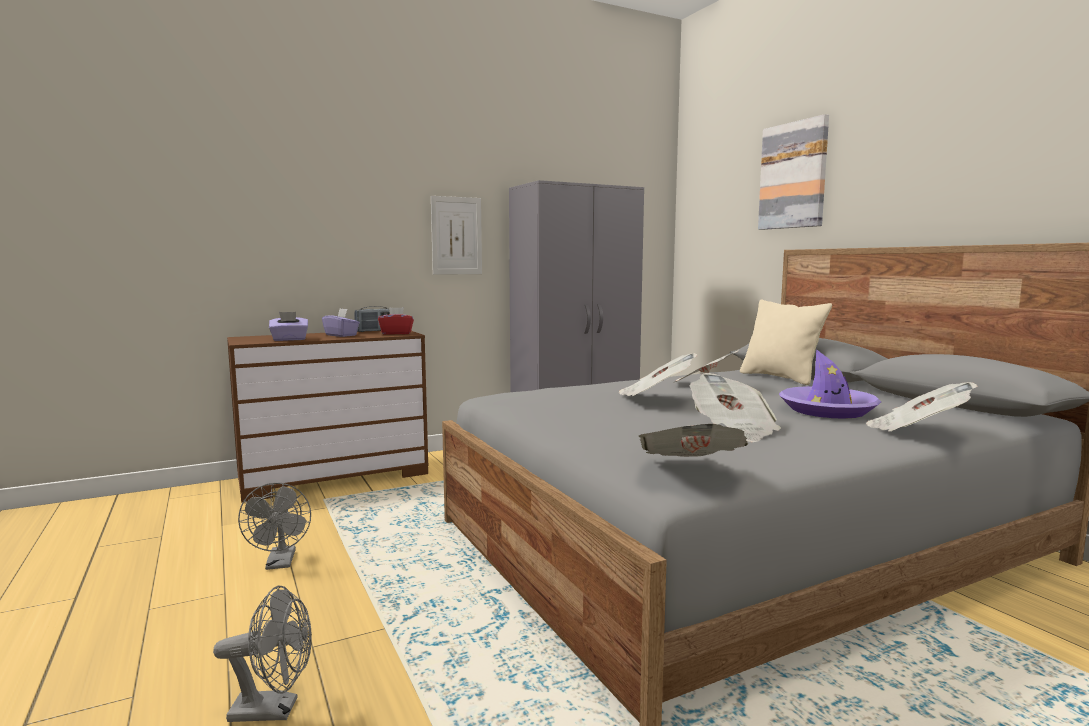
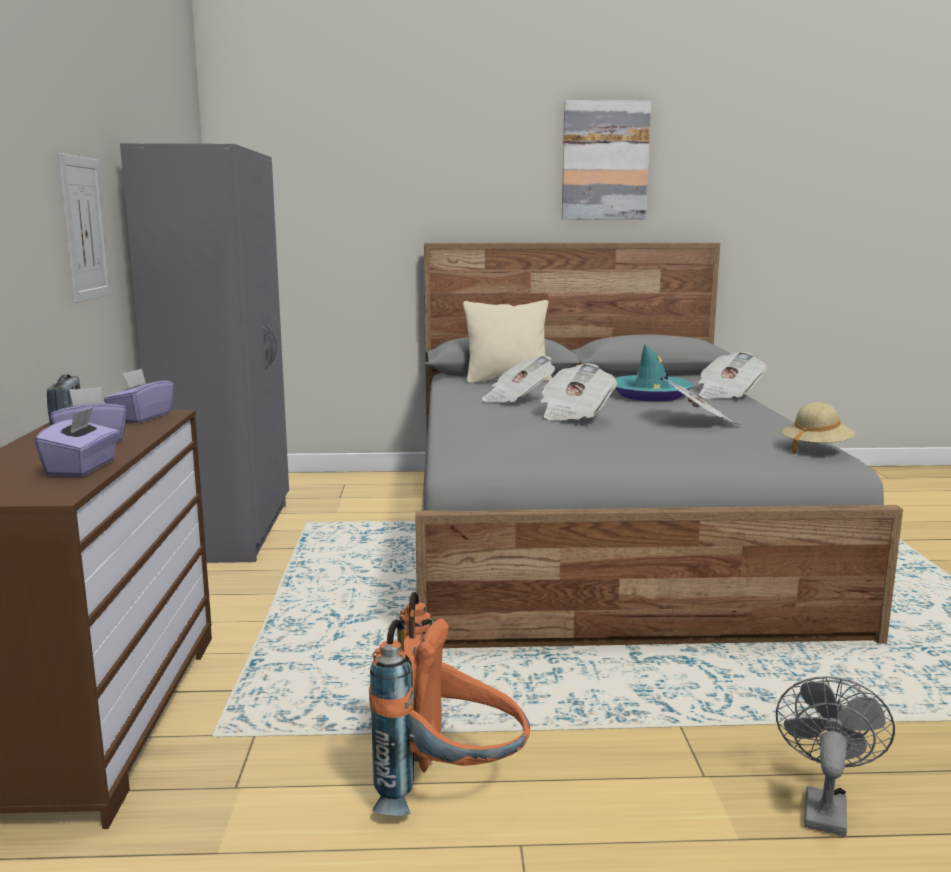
camera: 65 degrees left, 5 degrees up
(280, 563) = (451, 790): grey fan -> orange backpack
(396, 333) = (141, 418): red tissue box -> purple tissue box
(691, 471) = (816, 449): newspaper -> beige hat
(793, 175) = (414, 159): picture -> picture (605, 161)
(827, 410) = (650, 395): purple hat -> turquoise hat

